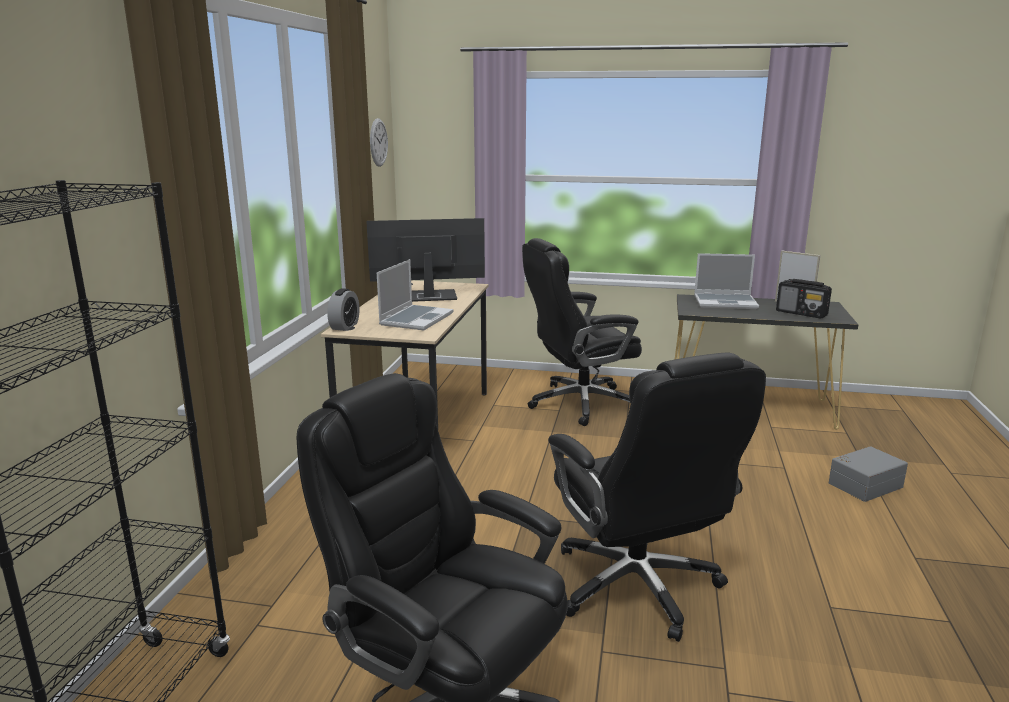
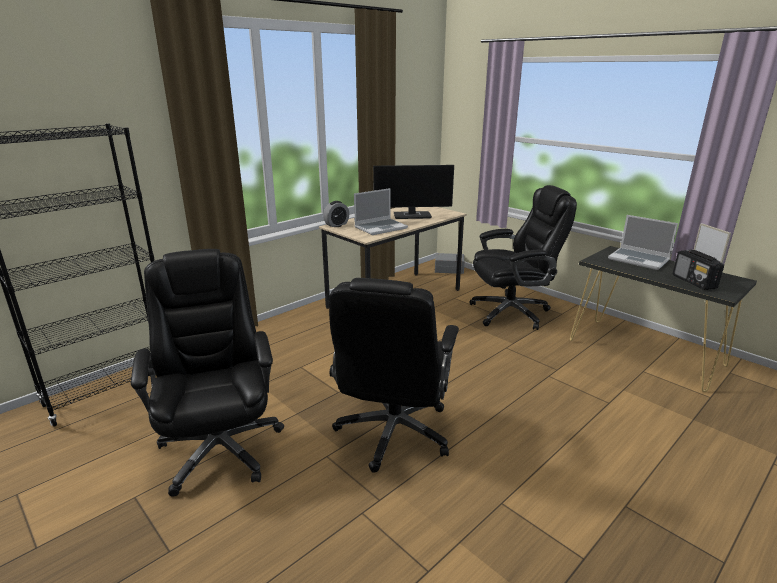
camera: 35 degrees right, 5 degrees up
(378, 142) = (421, 107): wall clock -> none
(427, 297) = (413, 215): monitor -> monitor turned 150 degrees clockwise
(579, 403) = (512, 312): black office chair -> black office chair turned 150 degrees clockwise
(864, 484) = (663, 439): grey storage box -> grey storage box (449, 269)

